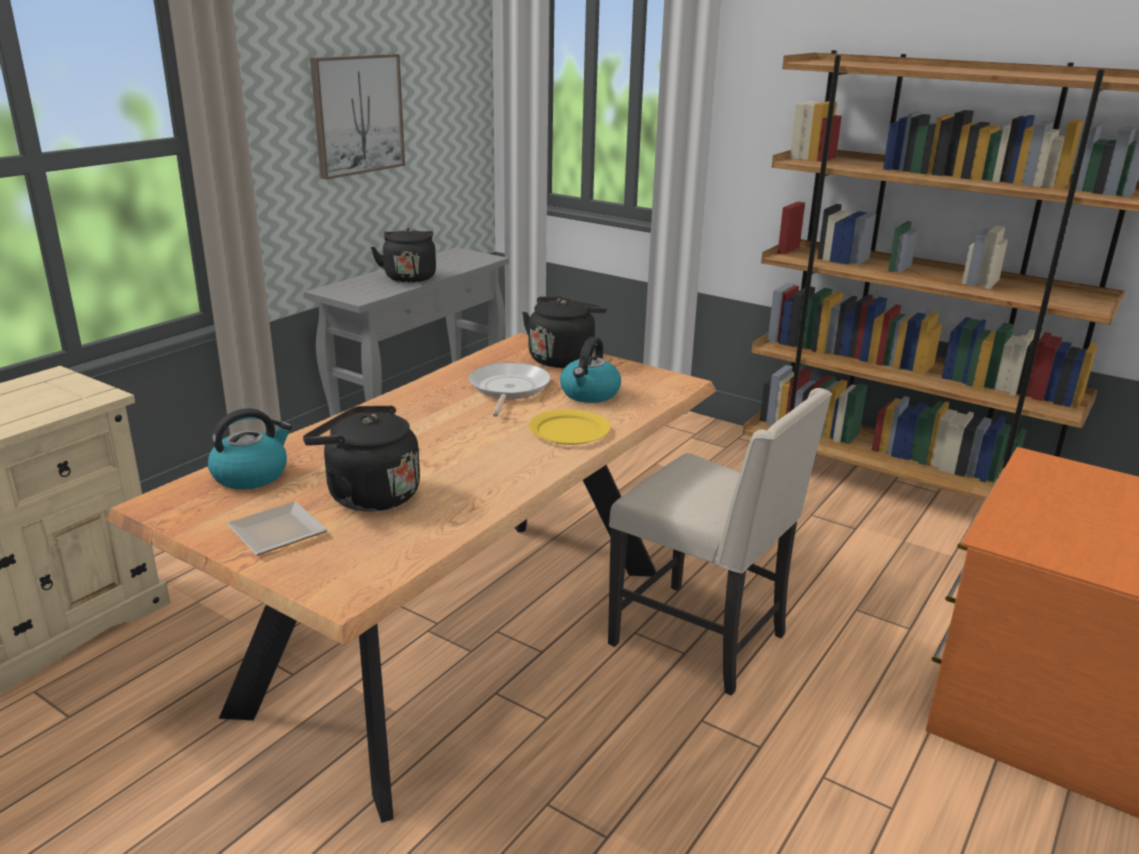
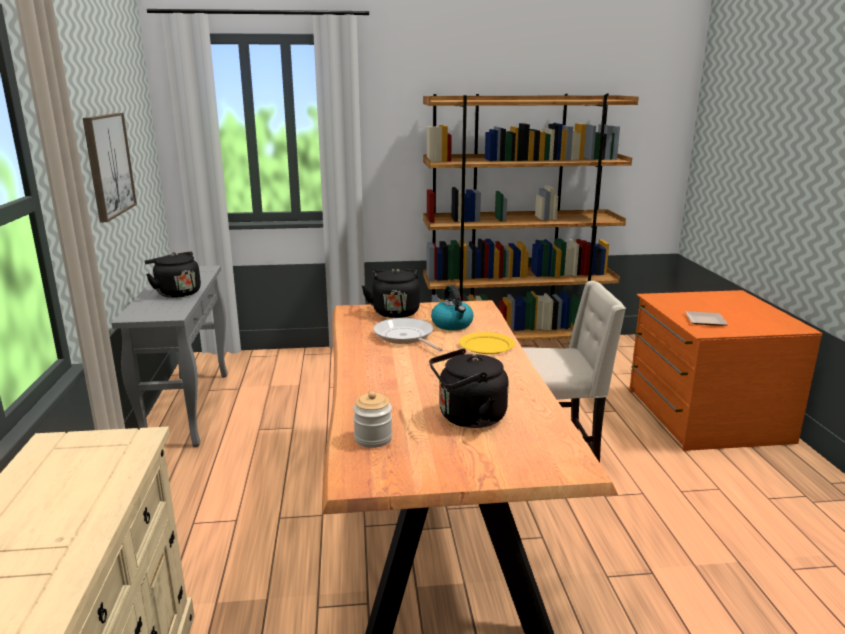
camera: 40 degrees left, 5 degrees down
(251, 475) = (373, 438): kettle -> jar
(281, 533) = (472, 458): plate -> plate (706, 320)

